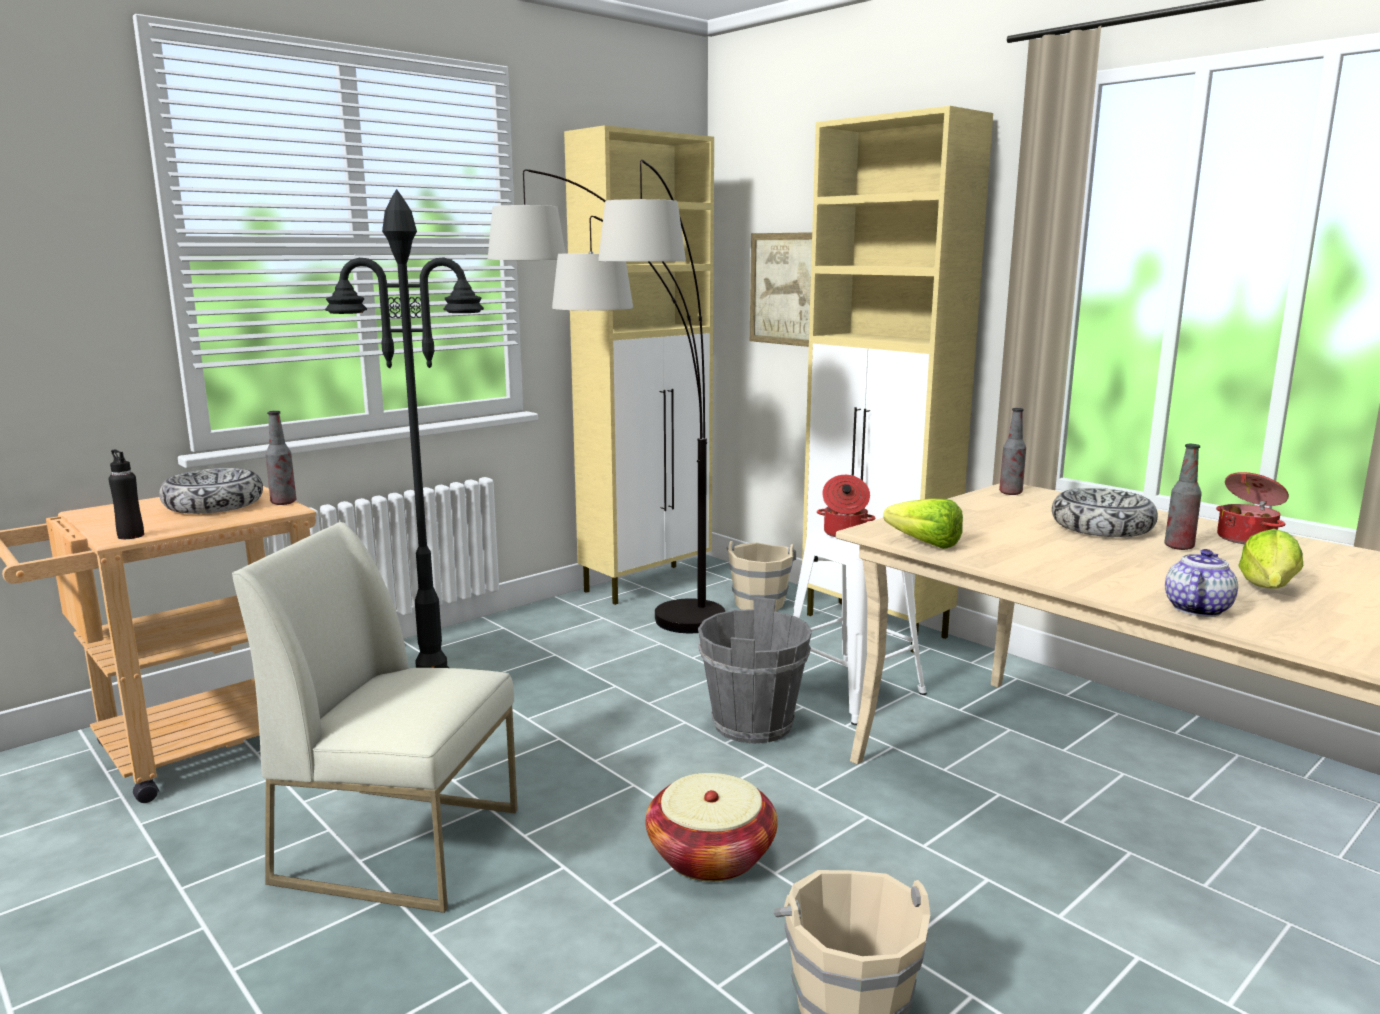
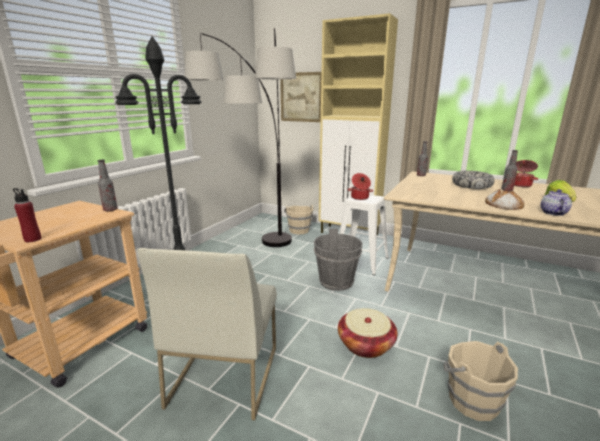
camera: 20 degrees left, 5 degrees up
(131, 536) = (33, 239): black bottle -> red bottle
(214, 505) = (68, 215): bowl -> none
(402, 844) = (224, 374): white chair -> white chair turned 75 degrees counterclockwise
(647, 584) = (247, 228): beige cabinet -> none
(919, 542) = (422, 198): lettuce -> none
(1099, 577) = (503, 205): none -> bread

